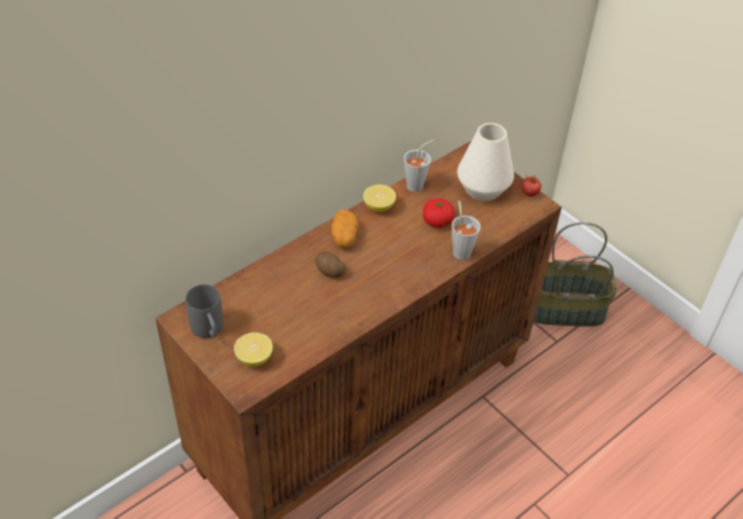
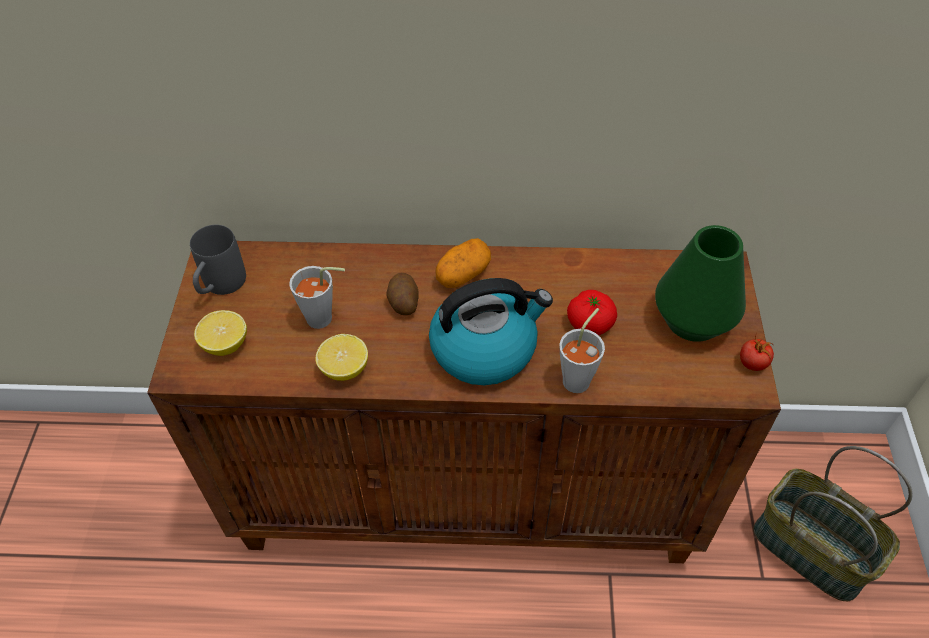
camera: 45 degrees right, 5 degrees up
(379, 207) = (540, 264): lemon -> lemon (344, 369)
(400, 266) = (485, 348): none -> kettle
(418, 185) = (615, 266): grey cup -> grey cup (325, 319)
(483, 189) = (693, 320): white vase -> green vase

